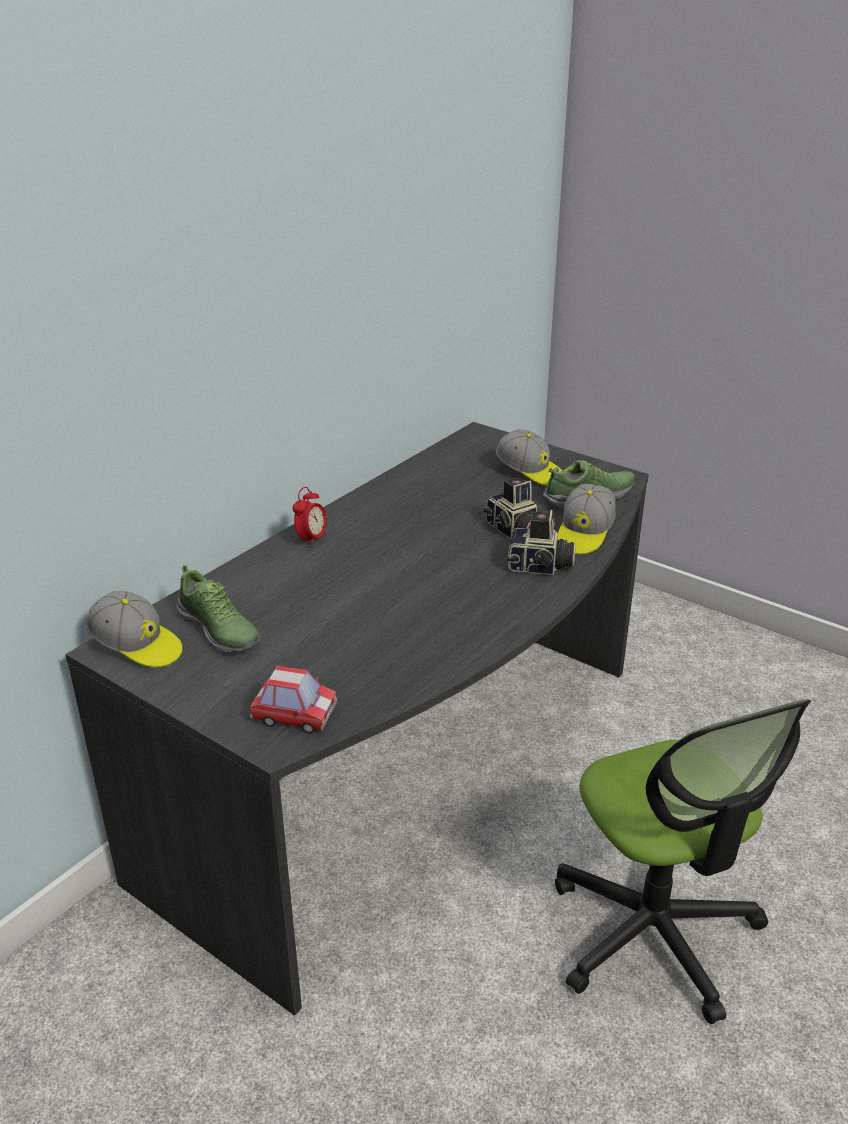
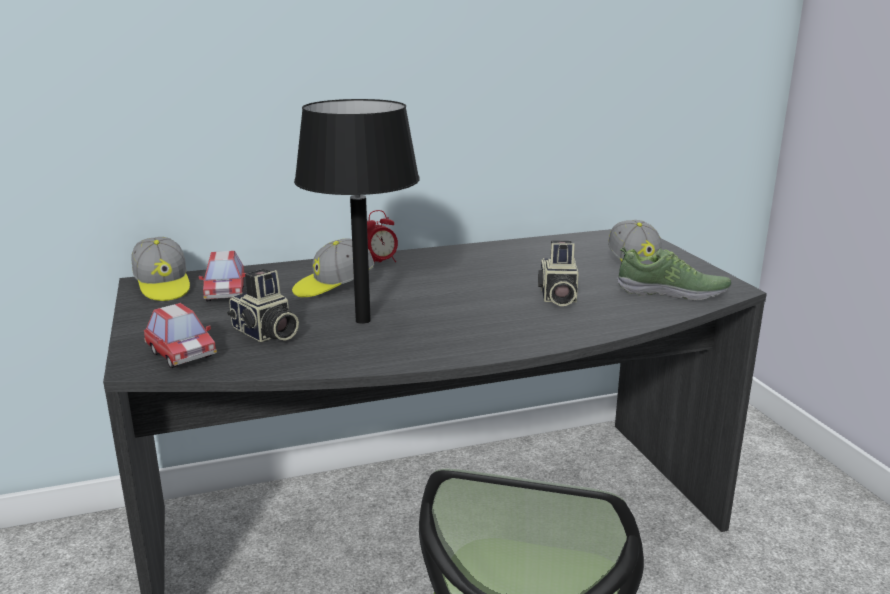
camera: 35 degrees right, 10 degrees down
(219, 631) = (225, 293): shoe -> toy car
(397, 615) = (363, 321): none -> black table lamp
(540, 567) = (540, 326): camera -> camera (265, 334)
(584, 534) = (624, 316): cap -> cap (333, 286)

